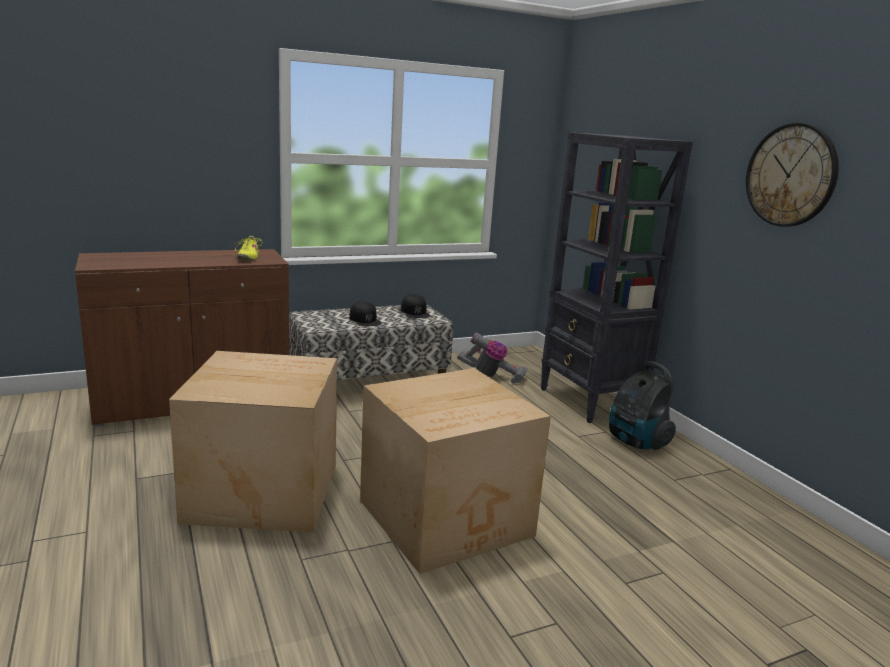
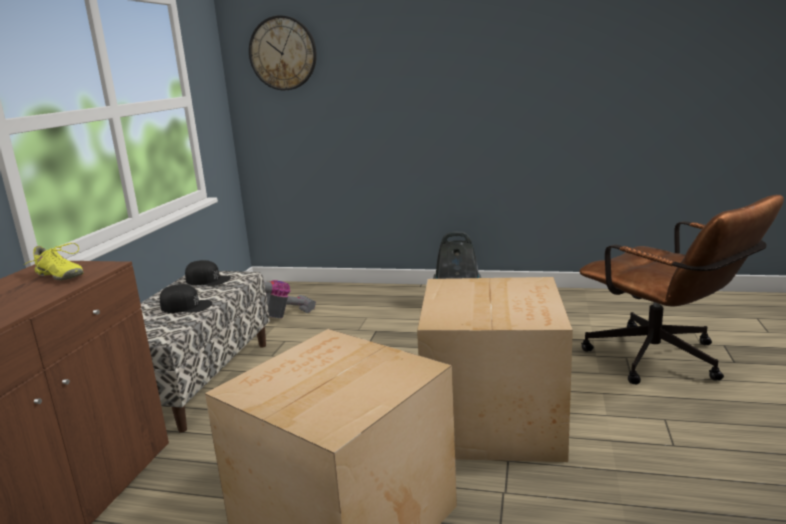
camera: 50 degrees left, 0 degrees up
(591, 402) = (380, 296): black bookcase -> none
(689, 603) = (664, 361): none -> brown office chair
(791, 175) = (515, 55): wall clock -> wall clock (283, 53)

